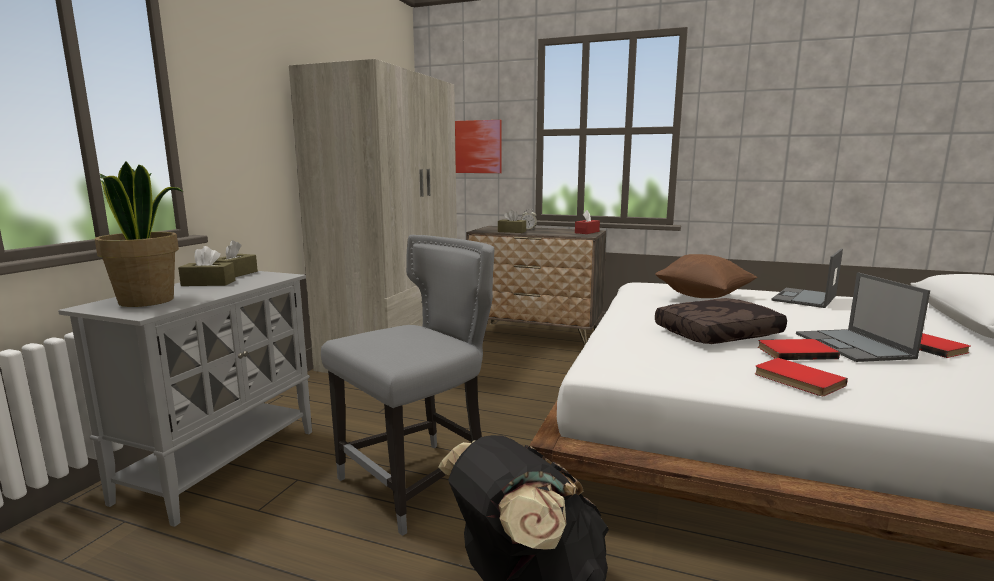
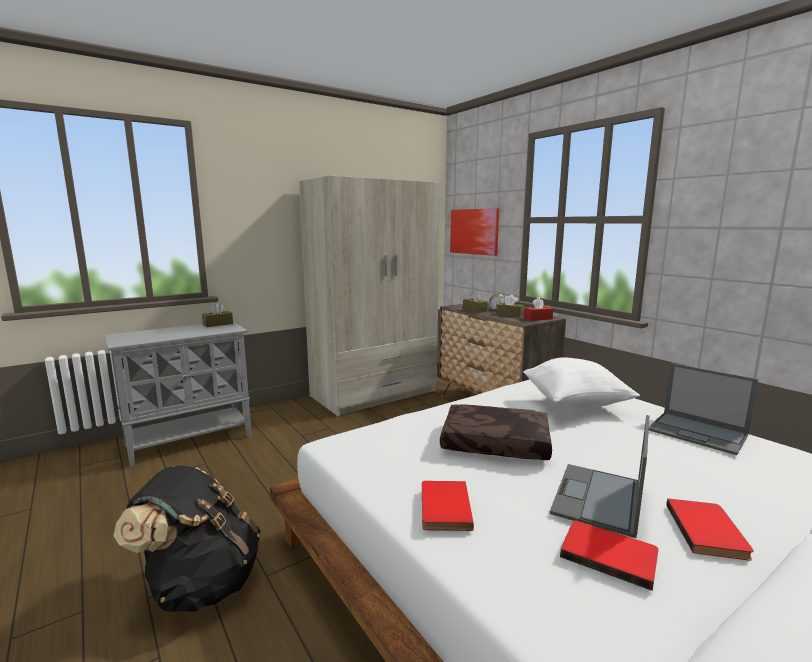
camera: 35 degrees right, 0 degrees up
(148, 301) = (140, 336): potted plant -> none
(208, 283) = (191, 328): brown tissue box -> brown tissue box (509, 315)
(419, 481) = (254, 490): grey chair -> none
(704, 297) = (575, 404): brown pillow -> white pillow
(795, 352) = (514, 483): red book -> red book (609, 554)
(804, 298) = (698, 433): laptop -> laptop turned 120 degrees counterclockwise

